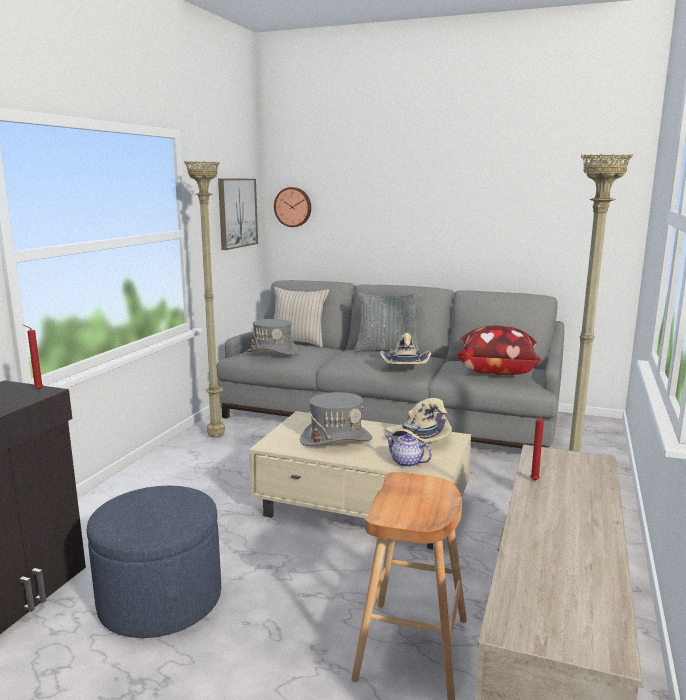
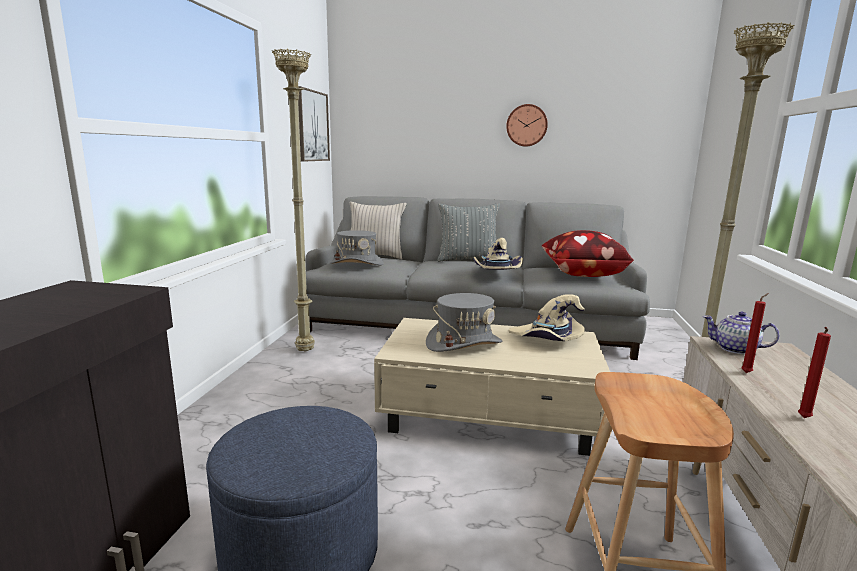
camera: 10 degrees left, 0 degrees up
(37, 390) = (123, 289): red candle -> red candle (803, 418)
(293, 207) = (364, 125): wall clock -> wall clock (526, 125)
(407, 463) = (554, 363): teapot -> teapot (736, 349)

